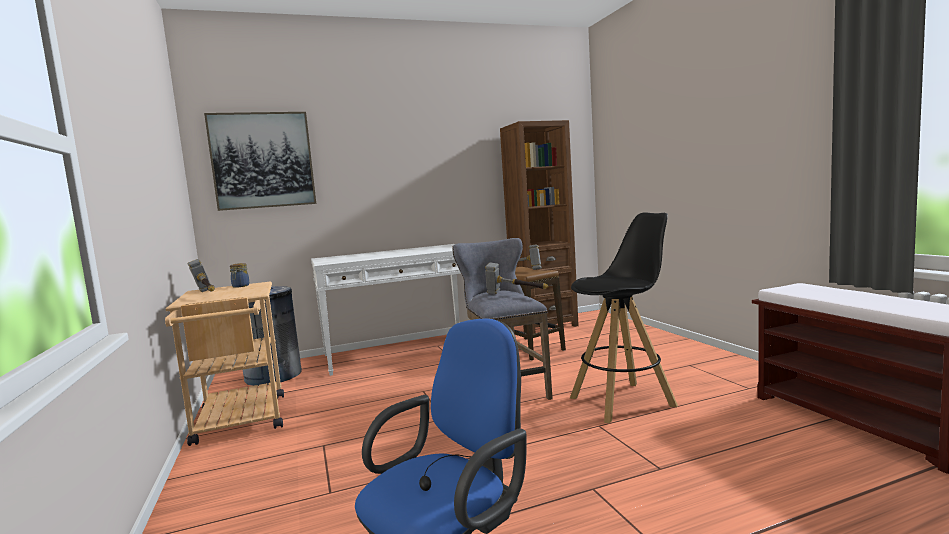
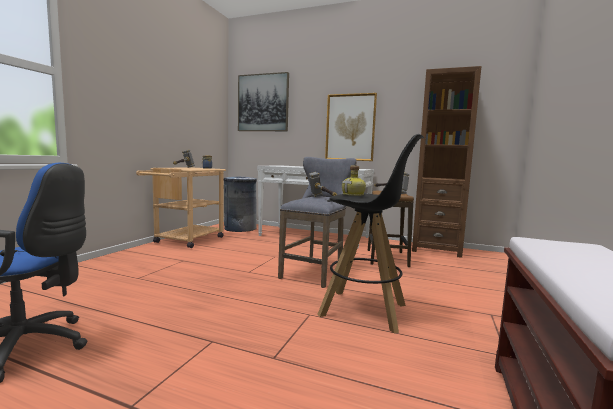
camera: 40 degrees right, 0 degrees up
(414, 191) = (350, 127): none -> picture
(607, 282) = (354, 195): none -> bottle

